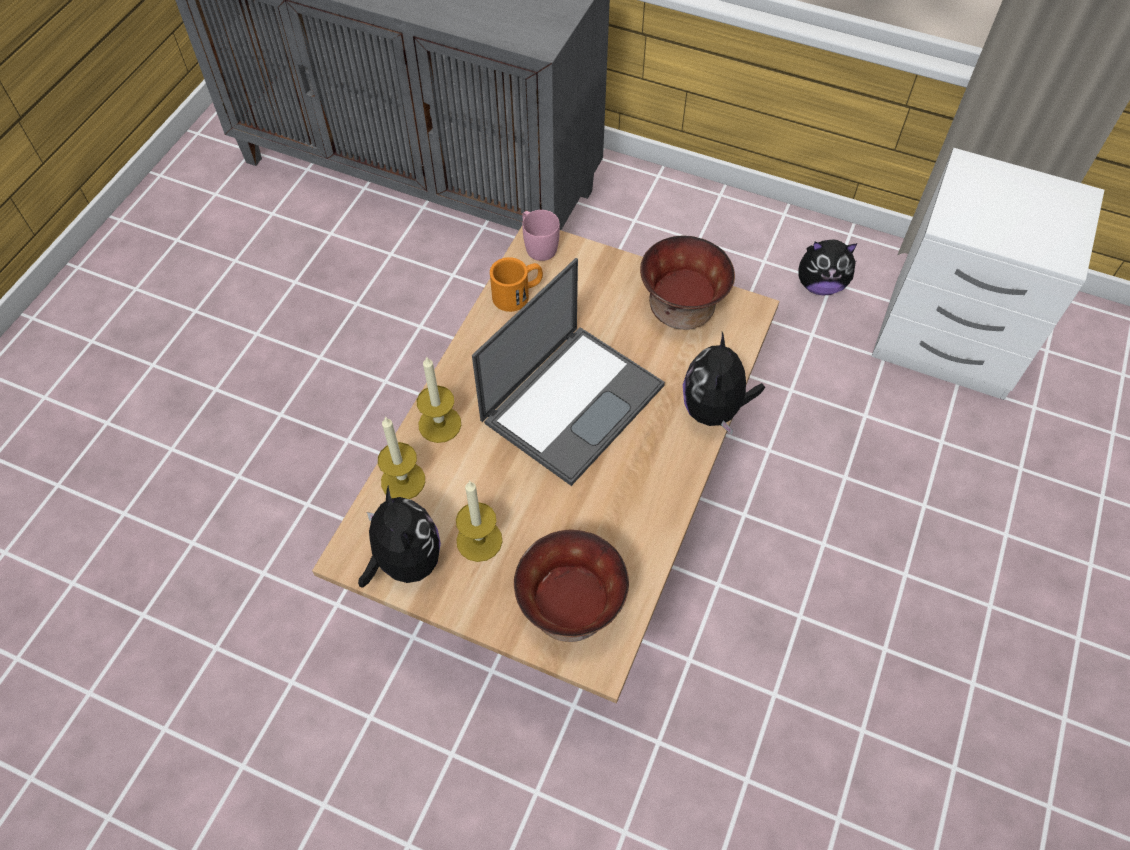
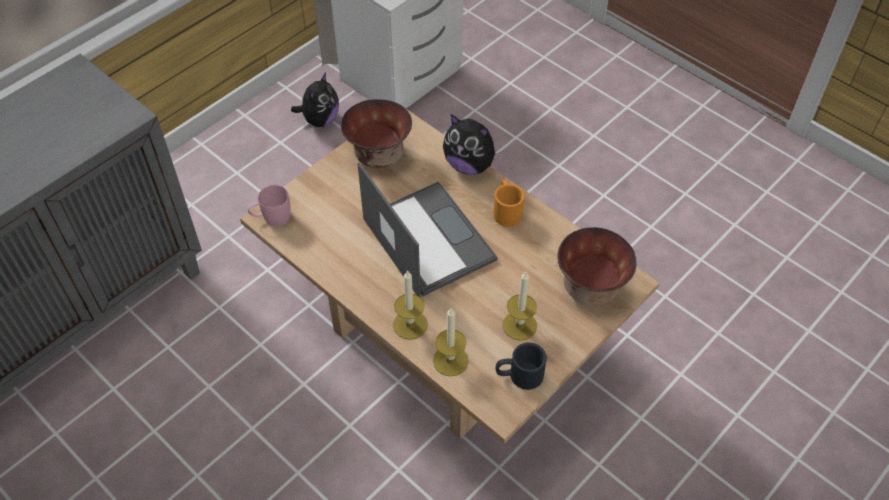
camera: 70 degrees left, 5 degrees down
(404, 560) = (519, 375): plush toy -> black mug
(518, 294) = (313, 243): orange mug -> orange mug (506, 210)

